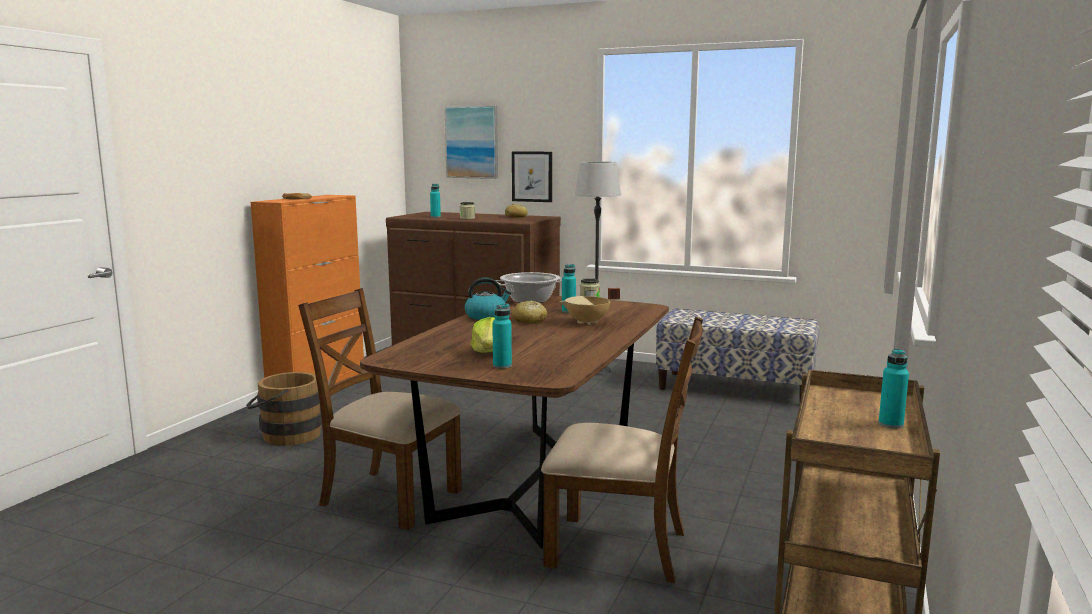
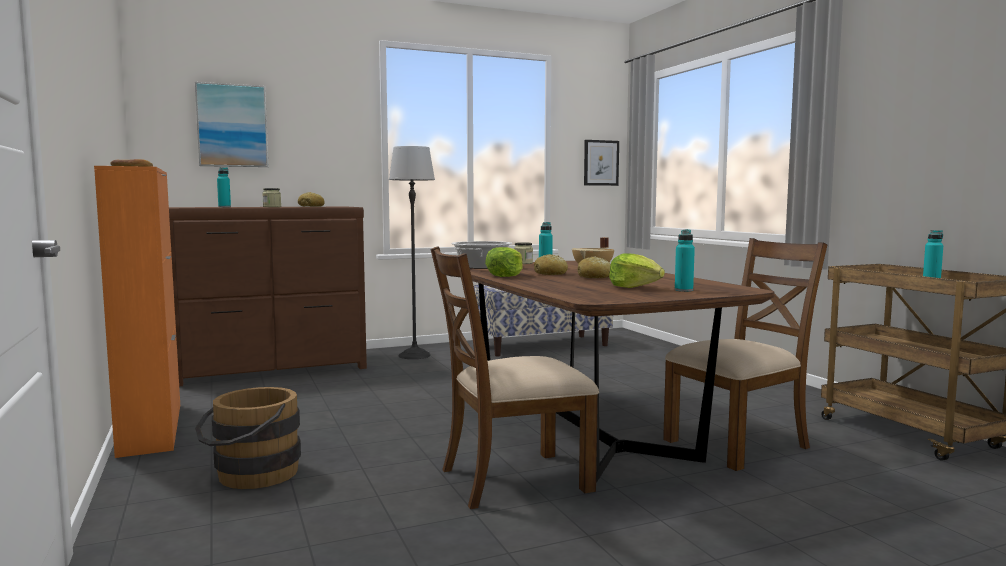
camera: 45 degrees left, 5 degrees down
(486, 316) = (505, 275): kettle -> lettuce
(532, 176) = (310, 165): picture -> picture (601, 163)
(537, 332) = (594, 277): none -> bread

